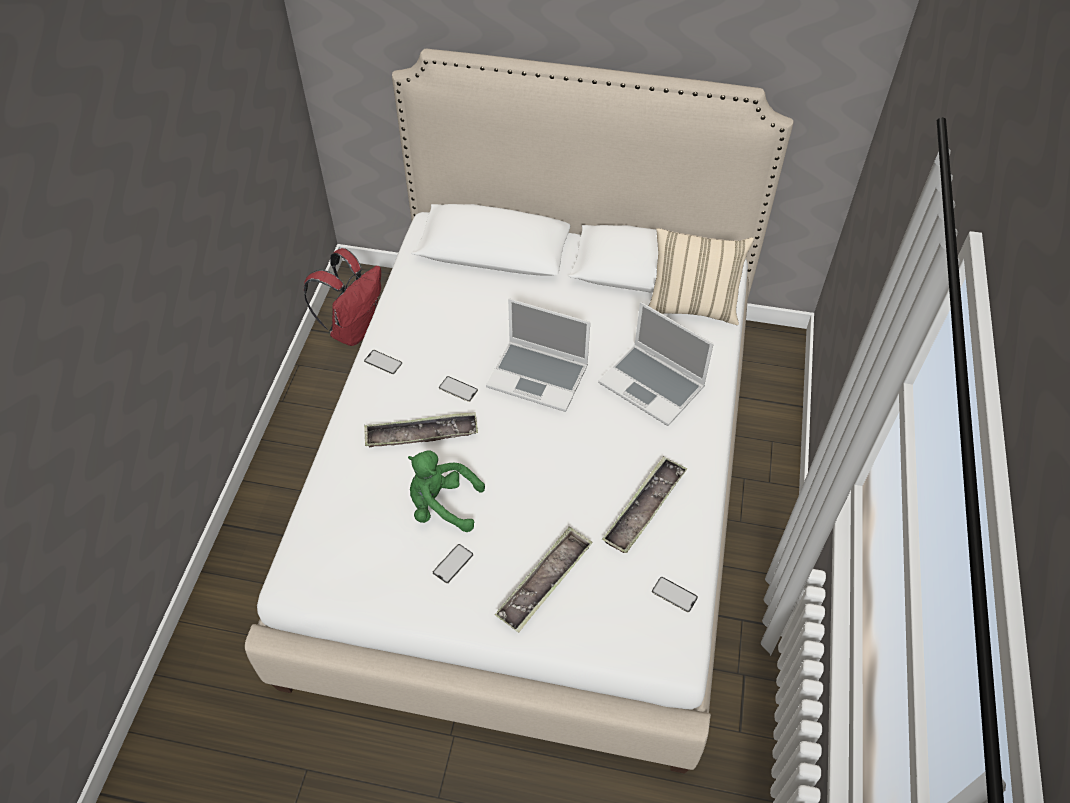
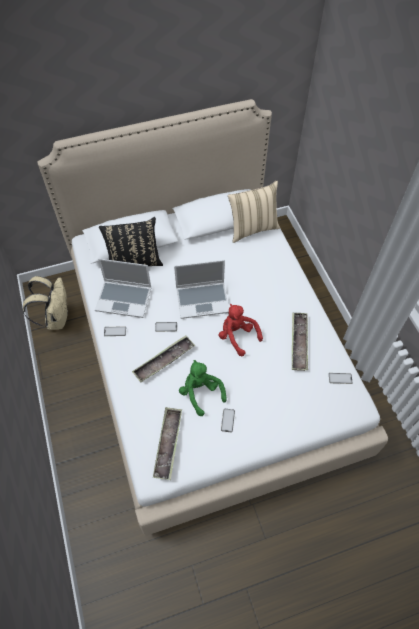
camera: 30 degrees left, 5 degrees up
(354, 329) = (56, 318): red backpack -> beige backpack
(442, 505) = (201, 393): green plush toy -> green plush toy turned 75 degrees clockwise
(478, 280) = (134, 262): none -> black pillow
(545, 582) = (278, 405): tray -> tray (168, 444)
(554, 452) = (237, 336): none -> red plush toy
(653, 385) = (261, 278): laptop -> laptop (125, 299)

